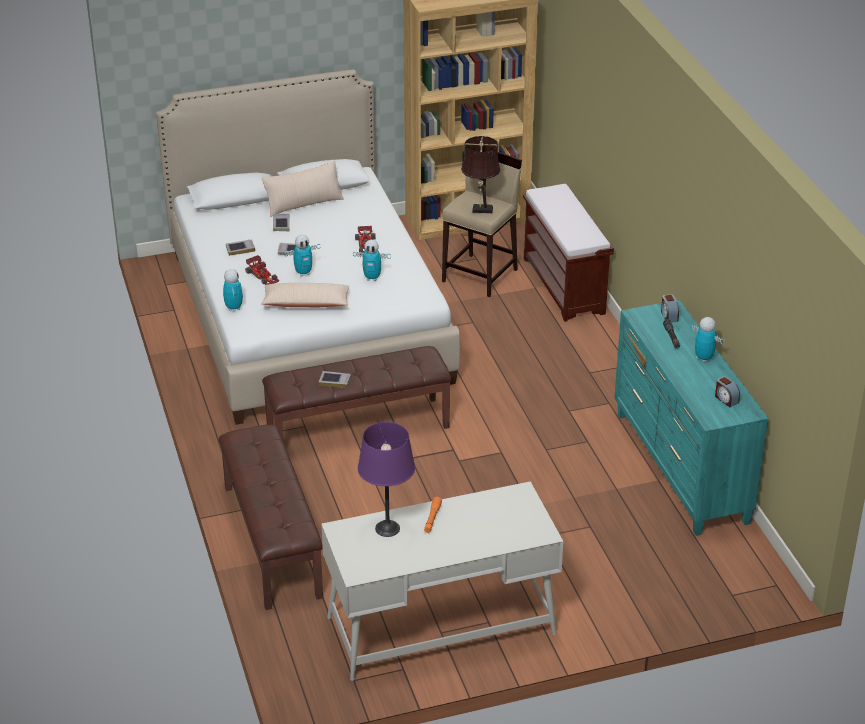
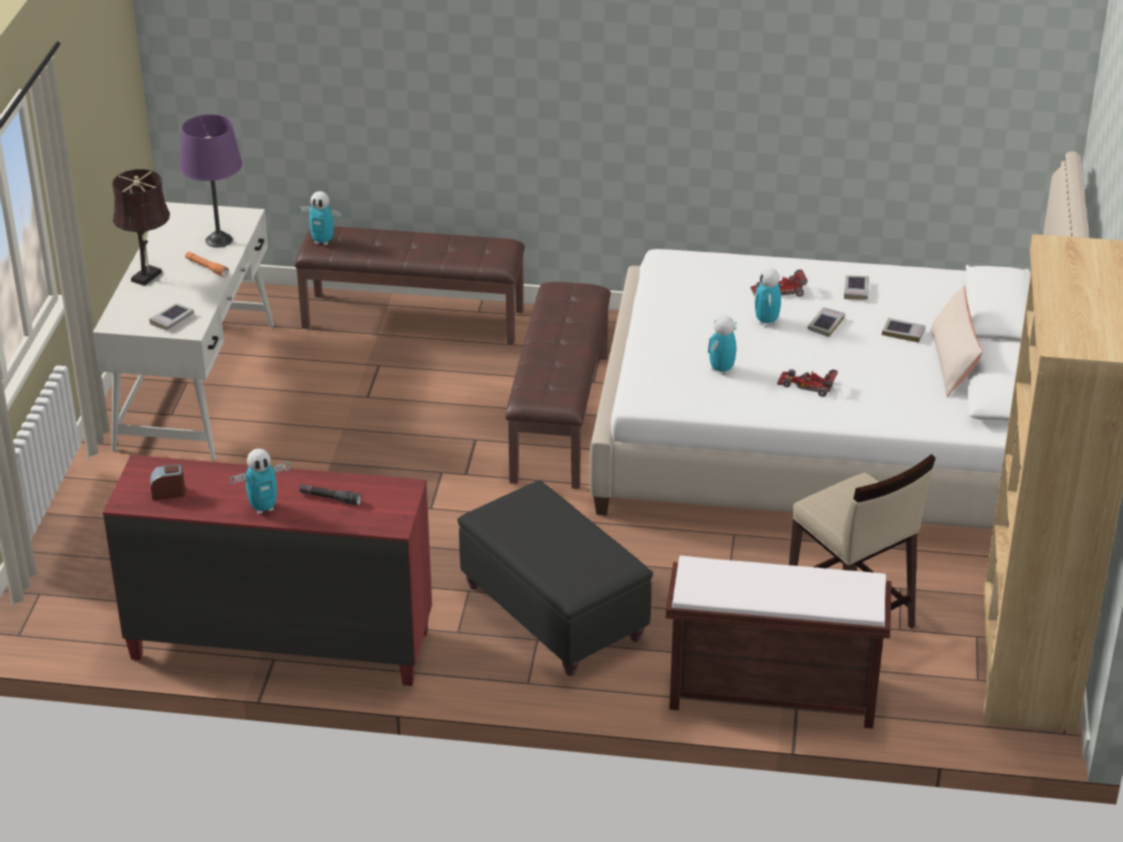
camera: 115 degrees right, 0 degrees up
(234, 308) = (719, 259): toy robot -> toy robot (323, 241)
(306, 303) = (695, 309): beige pillow -> none
(335, 381) = (553, 323): book -> book (172, 319)
(480, 209) = (837, 499): brown table lamp -> brown table lamp (148, 275)
(561, 373) = (554, 613): none -> black ottoman
(669, 316) = (378, 514): alarm clock -> none
(680, 468) = (279, 643): turquoise dresser -> red dresser

